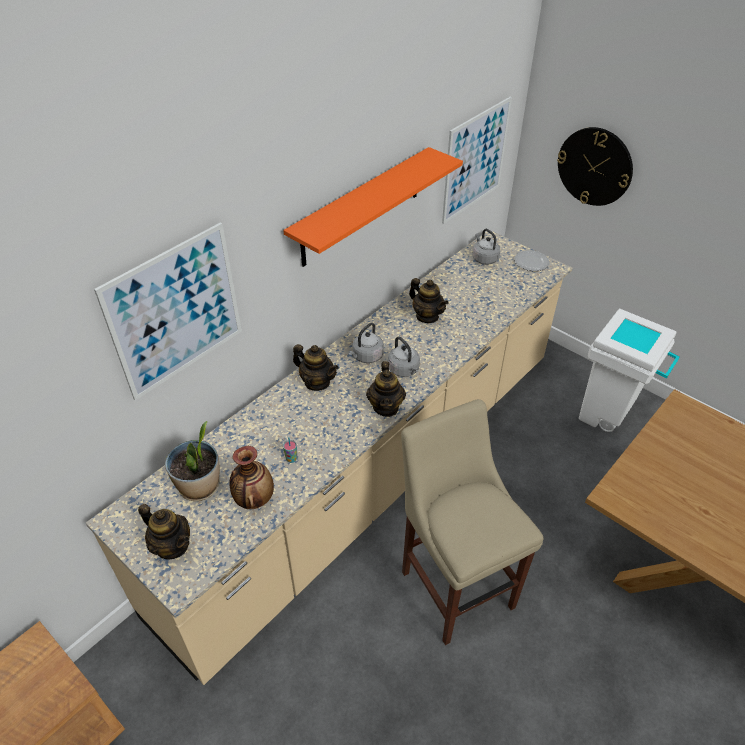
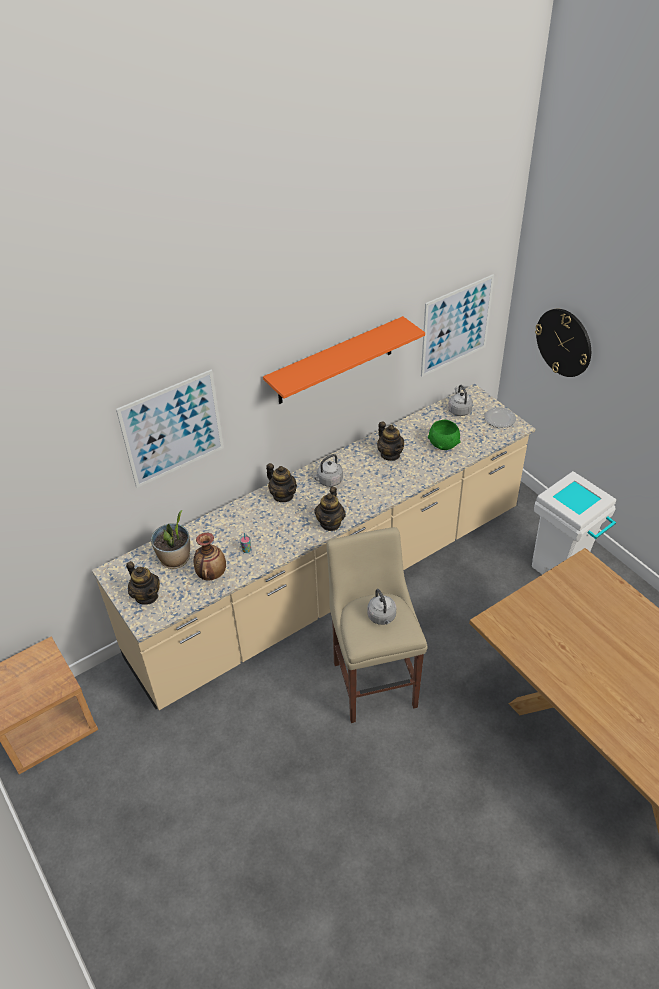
camera: 15 degrees right, 0 degrees up
(404, 370) = (355, 496): grey kettle -> grey kettle (382, 617)
(482, 298) = (443, 445): none -> green bowl

